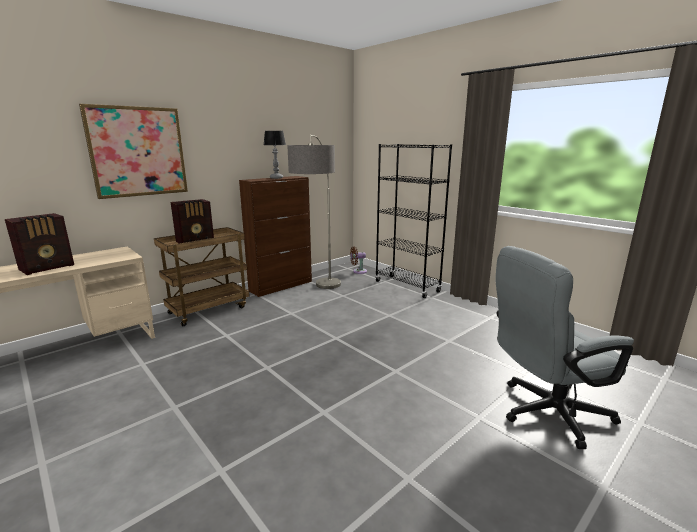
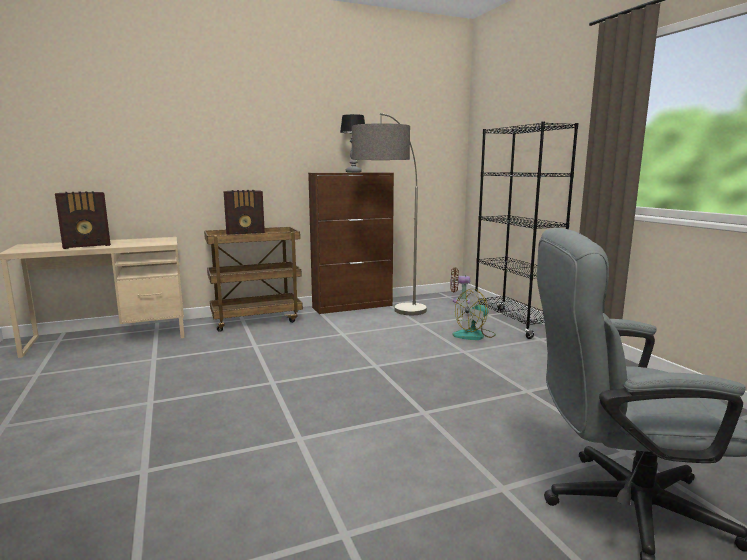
camera: 20 degrees right, 5 degrees down
(138, 152) = (196, 135): picture -> none
(387, 300) = (474, 335): none -> fan

